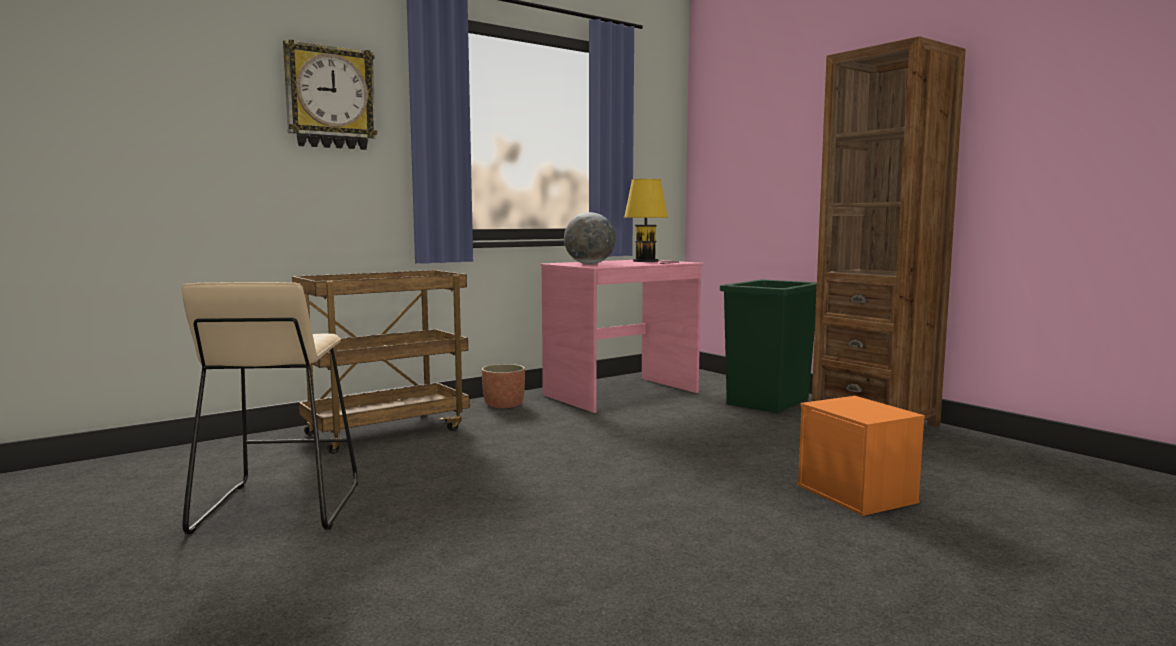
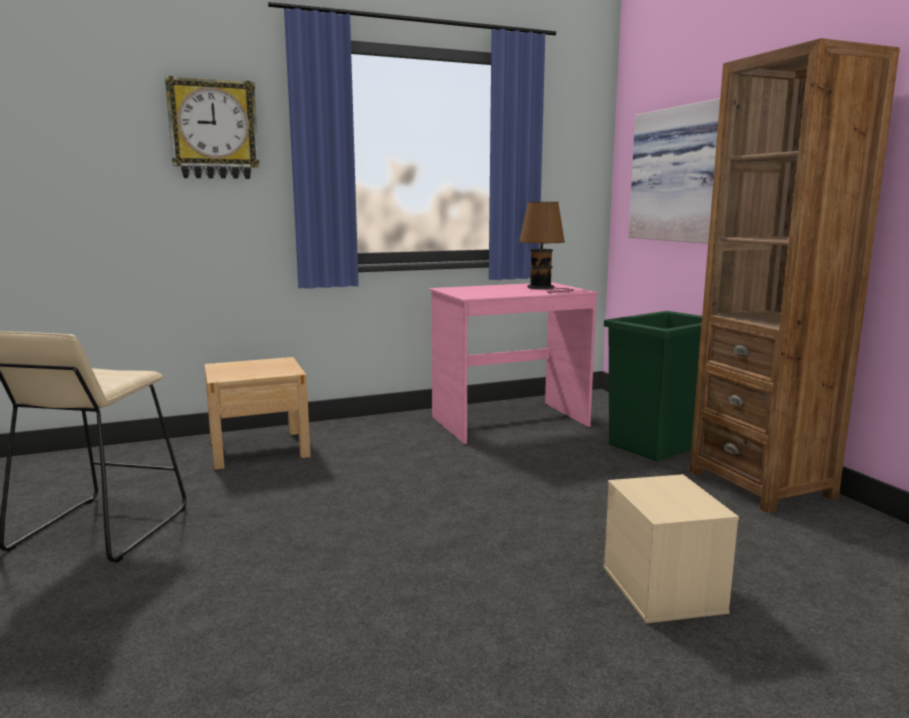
camera: 15 degrees right, 5 degrees up
(387, 431) = (259, 449): brown cart -> beige nightstand
(503, 405) = (386, 426): planter -> none
(589, 264) = (473, 291): globe -> none
(648, 261) = (542, 288): yellow table lamp -> brown table lamp
(761, 157) = (679, 175): none -> picture
(858, 494) = (664, 589): orange storage box -> beige storage box

